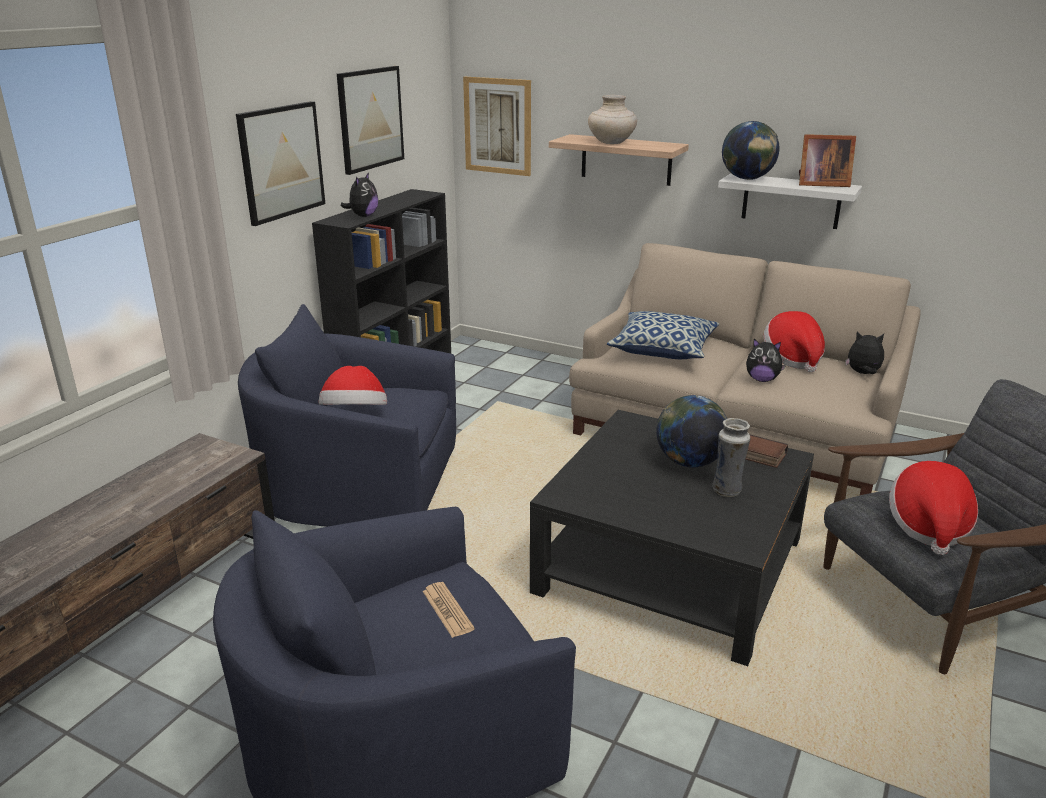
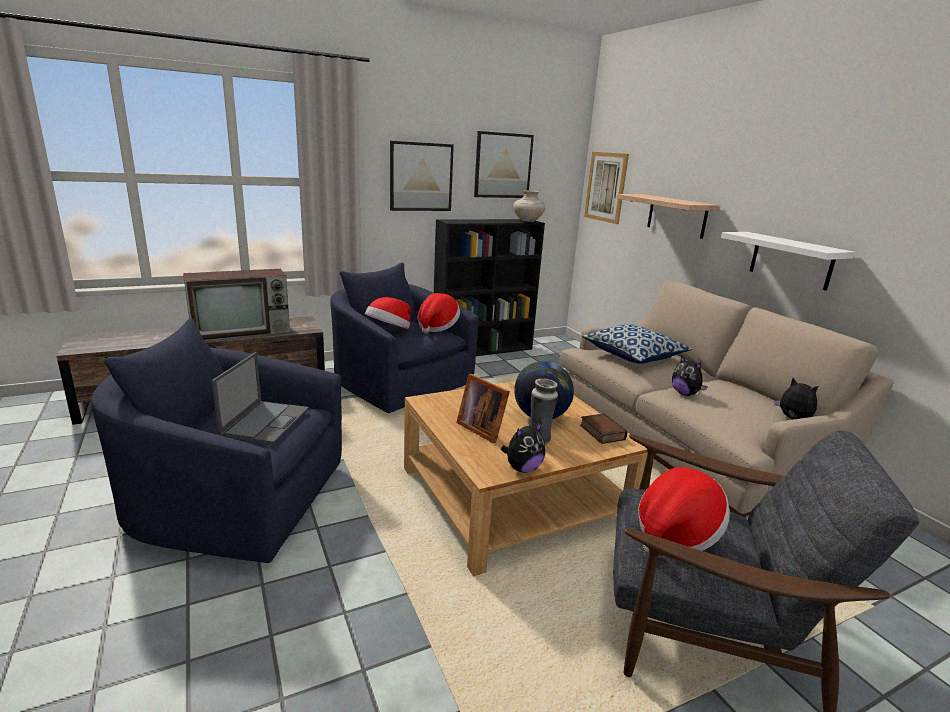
camera: 35 degrees right, 5 degrees down
(143, 500) = (243, 331): none -> television
(363, 216) = (469, 221): plush toy -> plush toy (522, 468)
(447, 610) = (266, 421): newspaper -> laptop
(611, 142) = (659, 198): beige vase -> beige vase (527, 221)
(670, 566) = (512, 496): black coffee table -> beige coffee table
(747, 179) = (749, 234): globe -> none
(792, 359) = (733, 390): hat -> hat (437, 327)
(820, 184) = (812, 245): picture frame -> picture frame (482, 428)

